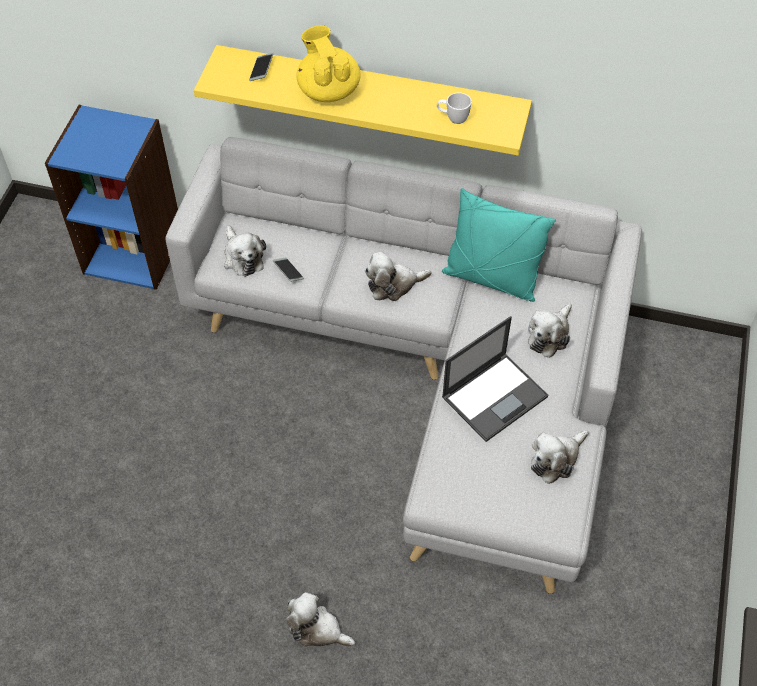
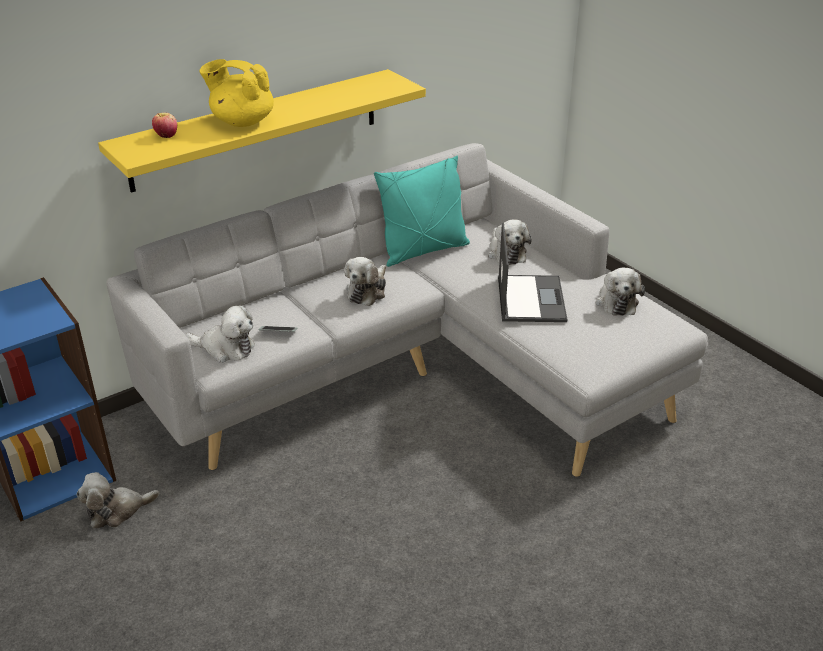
camera: 50 degrees left, 20 degrees down
(261, 70) = (166, 136): phone -> apple
(317, 629) = (591, 569): plush toy -> plush toy (117, 511)
(452, 118) = (357, 95): white mug -> none

